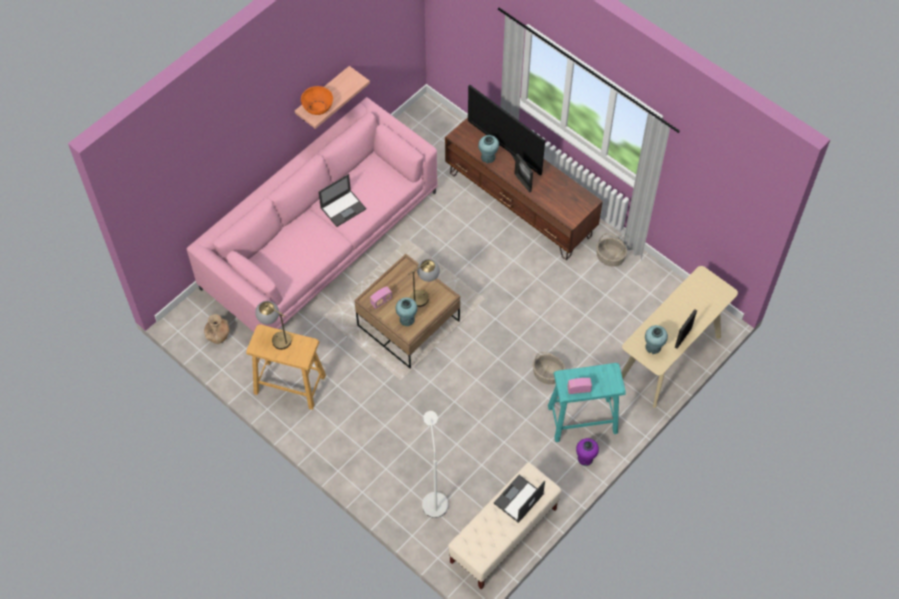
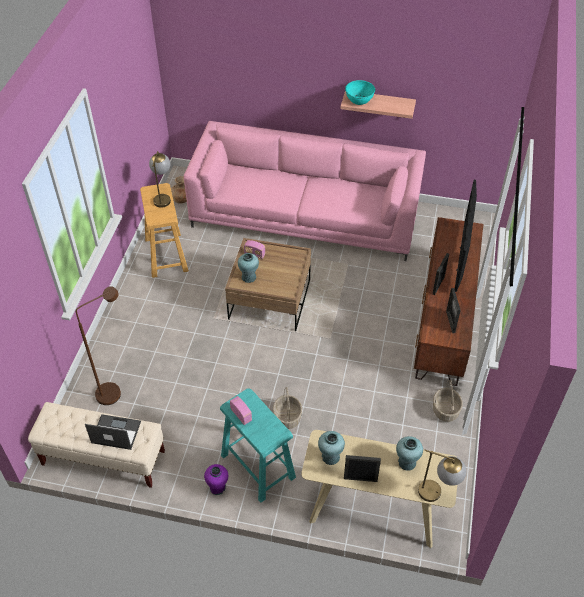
camera: 60 degrees right, 10 degrees down
(317, 107) = (359, 100): orange bowl -> turquoise bowl
(343, 208) = (321, 193): laptop -> none
(424, 295) = (280, 278): table lamp -> table lamp (437, 494)
(434, 498) = (114, 391): white floor lamp -> brown floor lamp
(488, 157) = (443, 252): turquoise vase -> turquoise vase (407, 462)
(566, 197) = (450, 322): none -> picture frame

